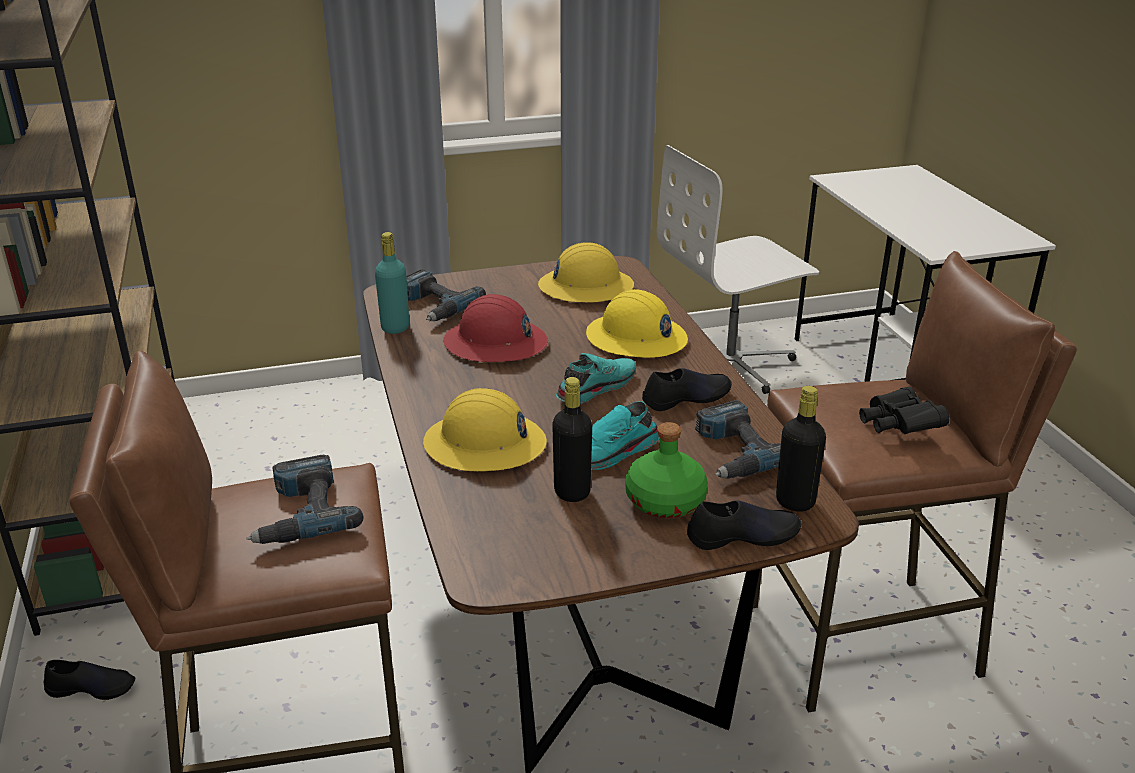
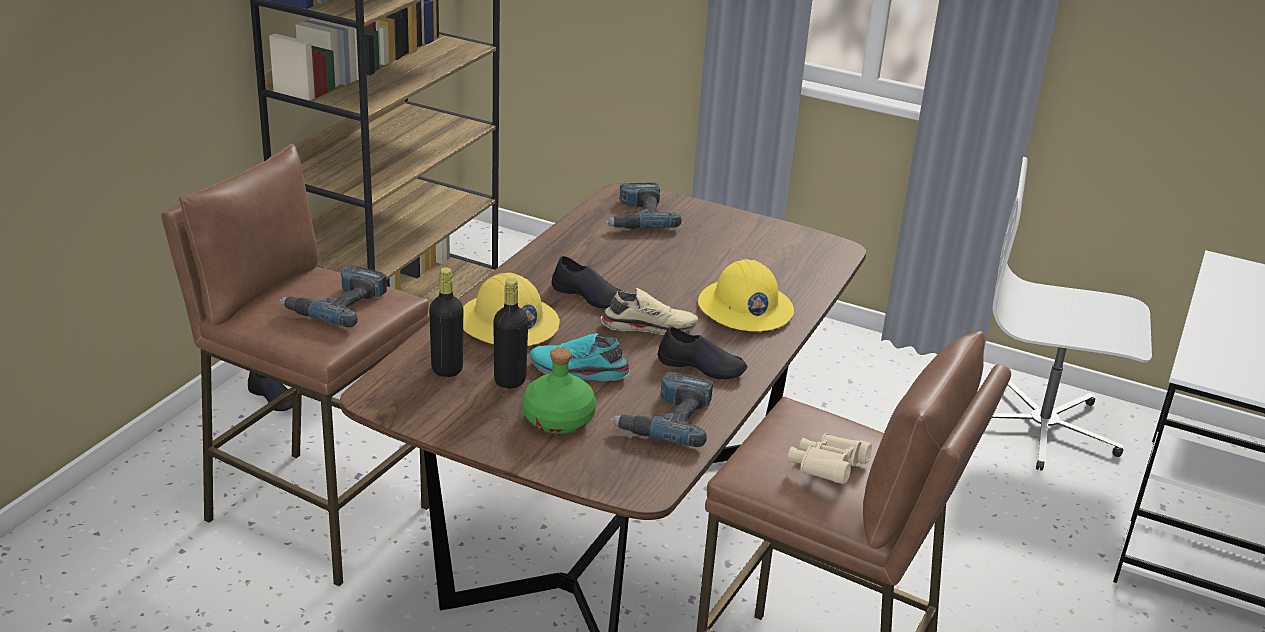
camera: 40 degrees right, 0 degrees up
(395, 328) = (584, 220): turquoise bottle -> none
(495, 344) = (633, 263): red hard hat -> none
(585, 287) = (778, 253): yellow hard hat -> none
(595, 387) = (648, 326): turquoise shoe -> beige shoe
(742, 535) = (569, 467): black shoe -> black shoe (589, 296)
(795, 502) = (645, 471): black bottle -> black bottle (447, 369)
(897, 426) = (826, 471): black binoculars -> beige binoculars

